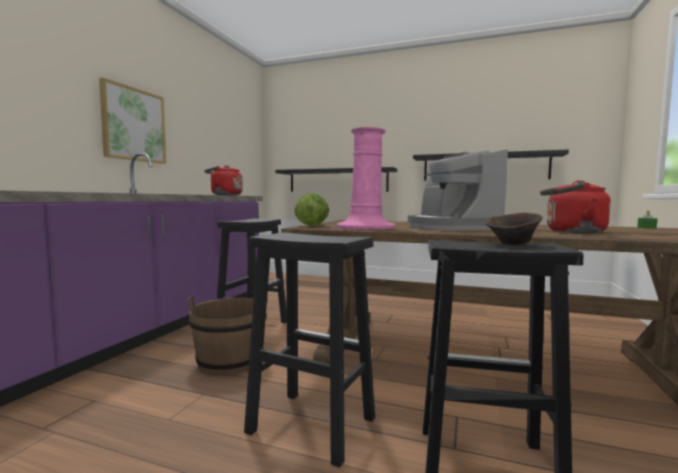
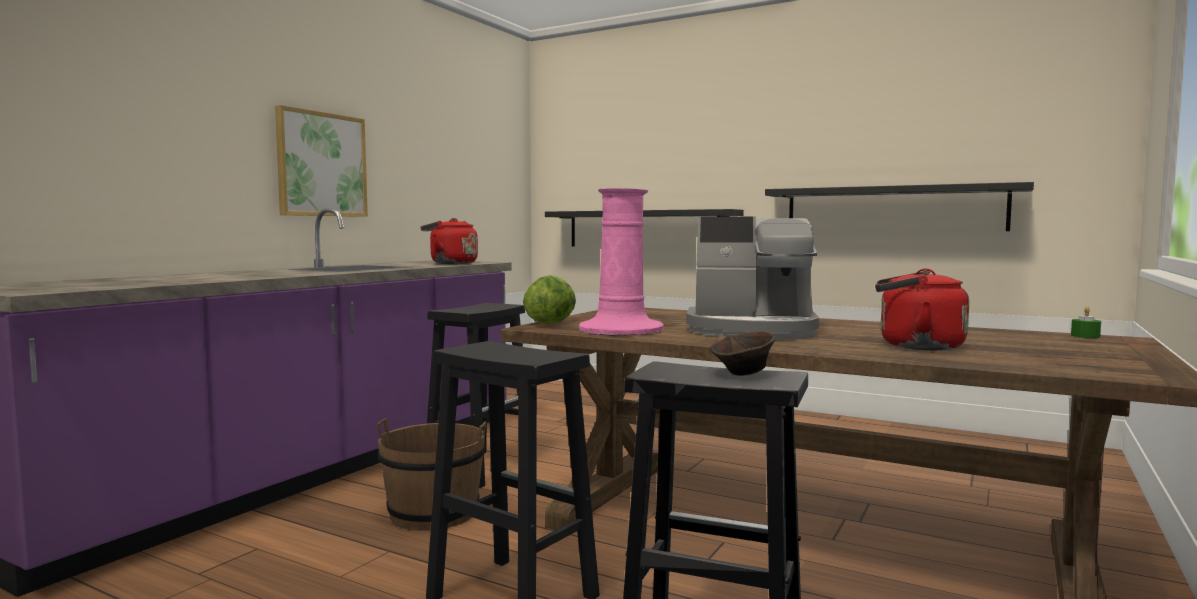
camera: 10 degrees right, 0 degrees up
(450, 227) = (752, 330): coffee machine -> coffee machine turned 75 degrees counterclockwise

